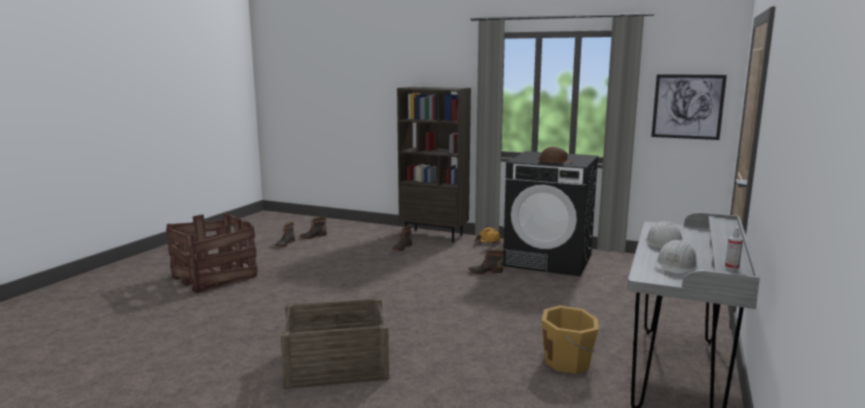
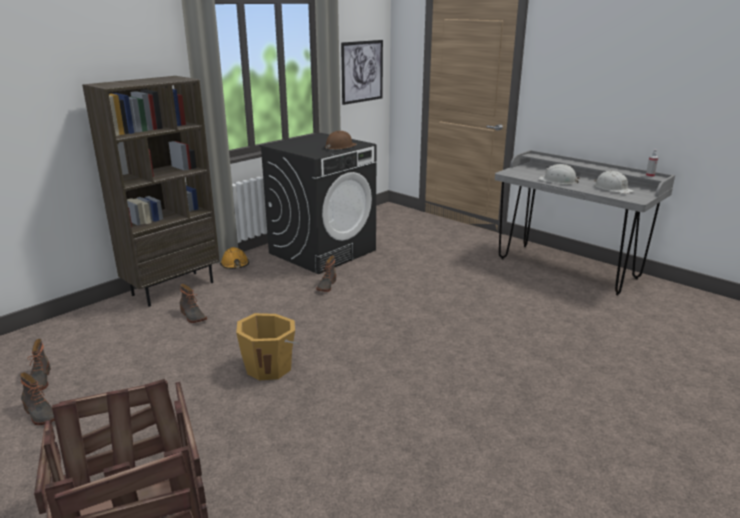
camera: 70 degrees left, 10 degrees up
(337, 364) = (525, 412): crate -> none
(568, 362) = (543, 297): orange bucket -> orange bucket (269, 367)

